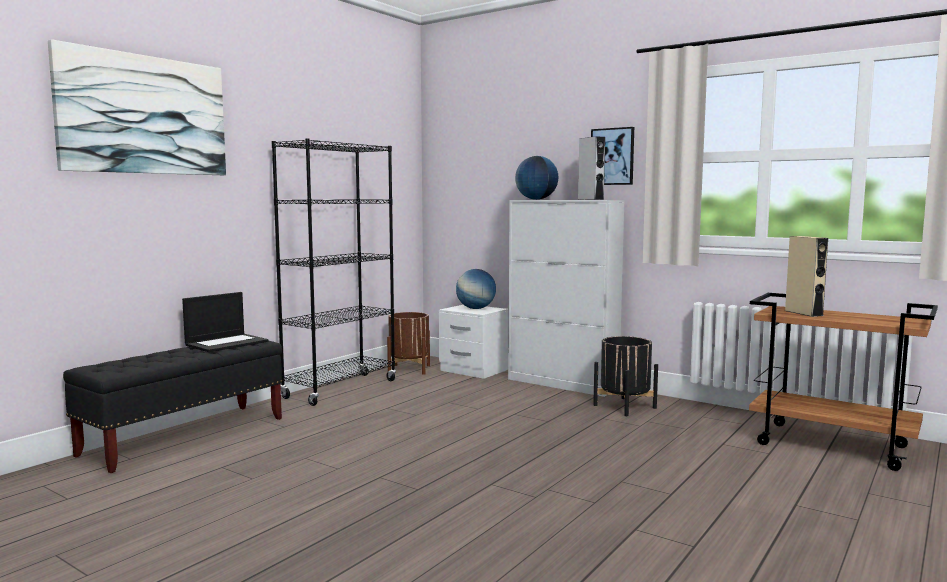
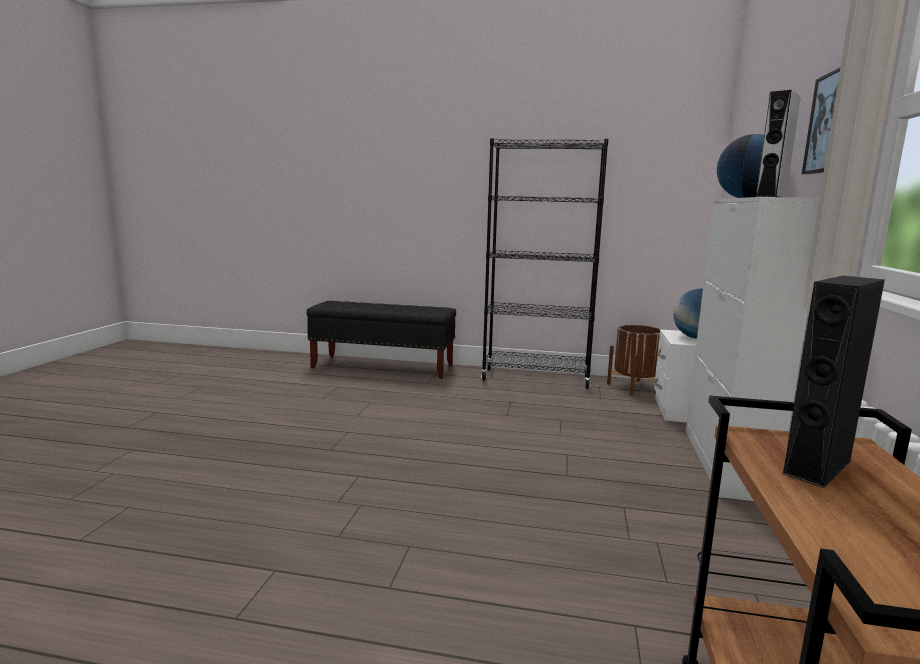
camera: 65 degrees right, 5 degrees up
(144, 115) = (392, 131): picture -> none
(227, 343) = (420, 308): laptop -> none
(624, 406) = (697, 517): black planter -> none
(803, 313) = (817, 466): beige speaker -> black speaker

